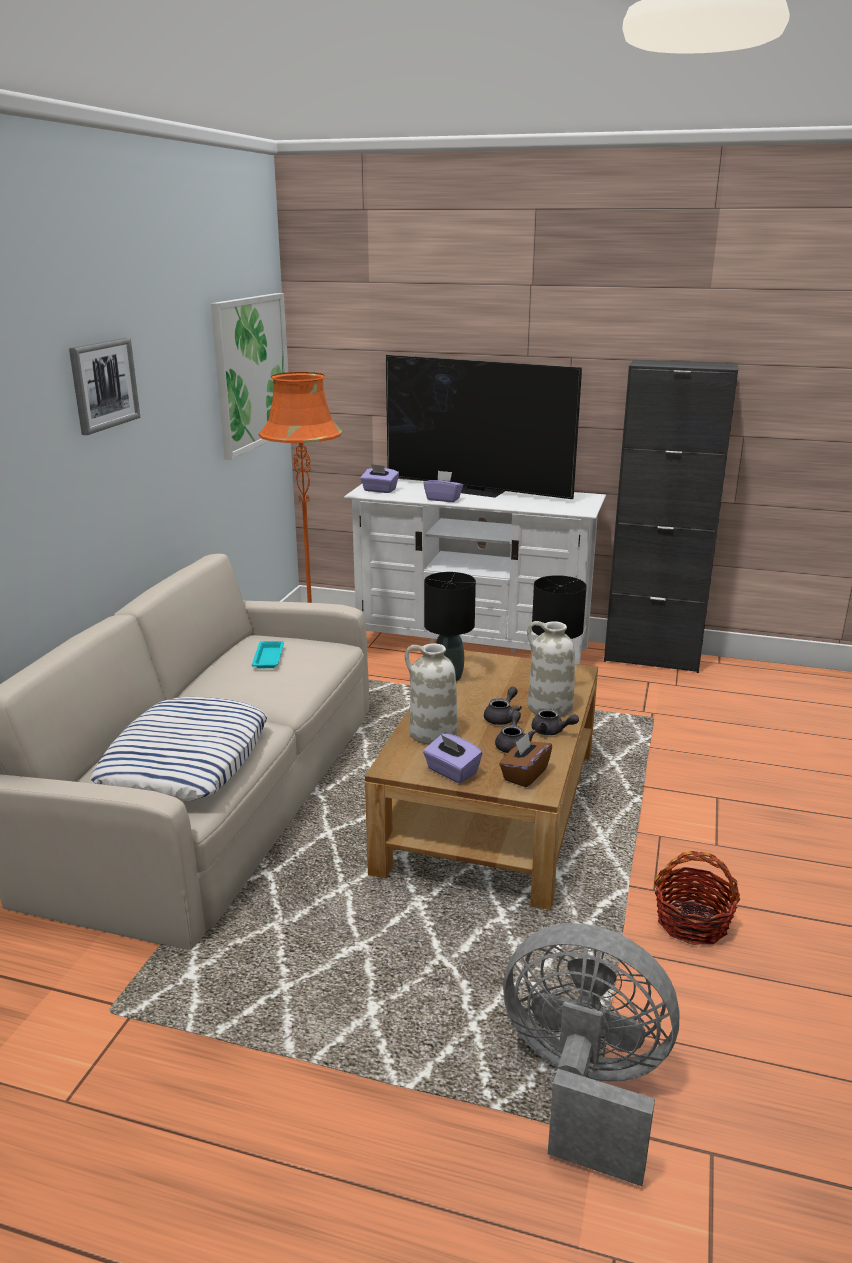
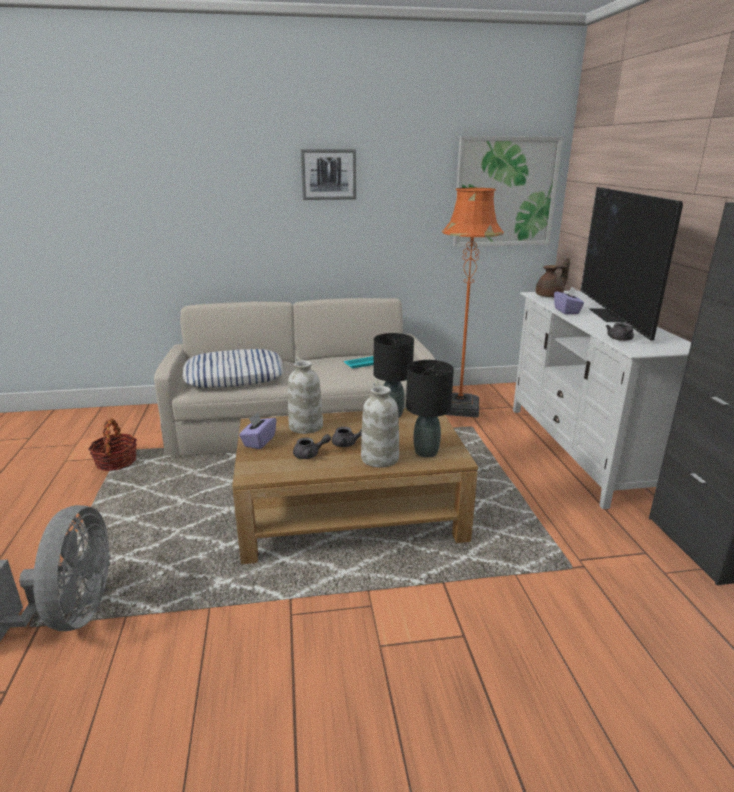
camera: 65 degrees right, 0 degrees up
(379, 490) = (550, 296): purple tissue box -> brown teapot
(524, 774) = (269, 466): brown tissue box -> none
(551, 731) = (340, 465): grey teapot -> grey teapot (620, 339)
(692, 922) = (256, 645): basket -> basket (116, 462)

